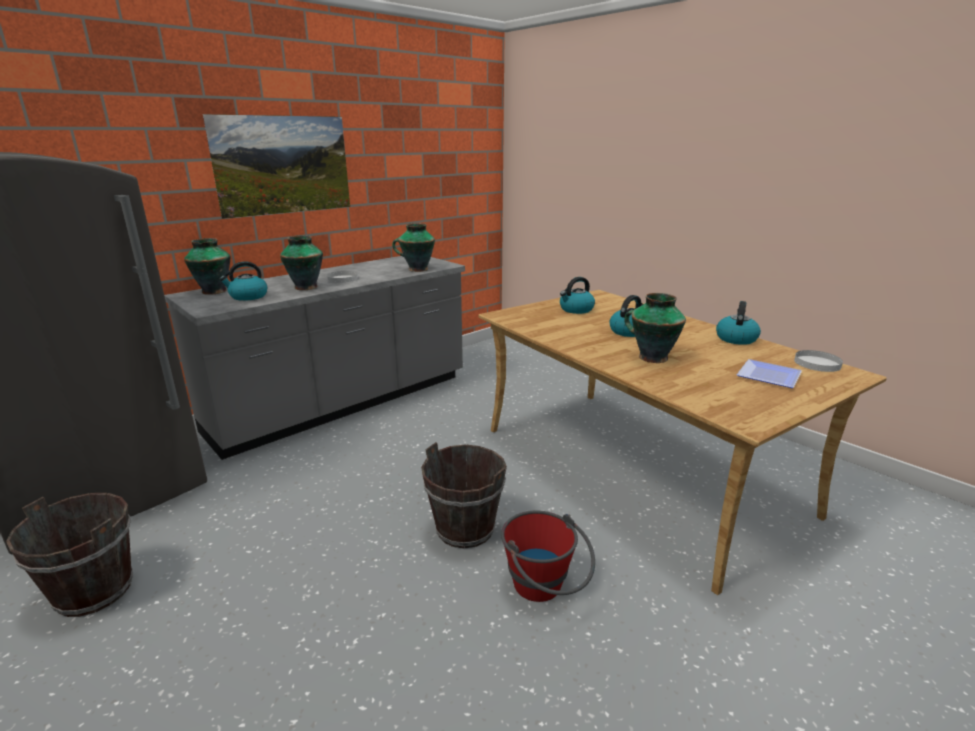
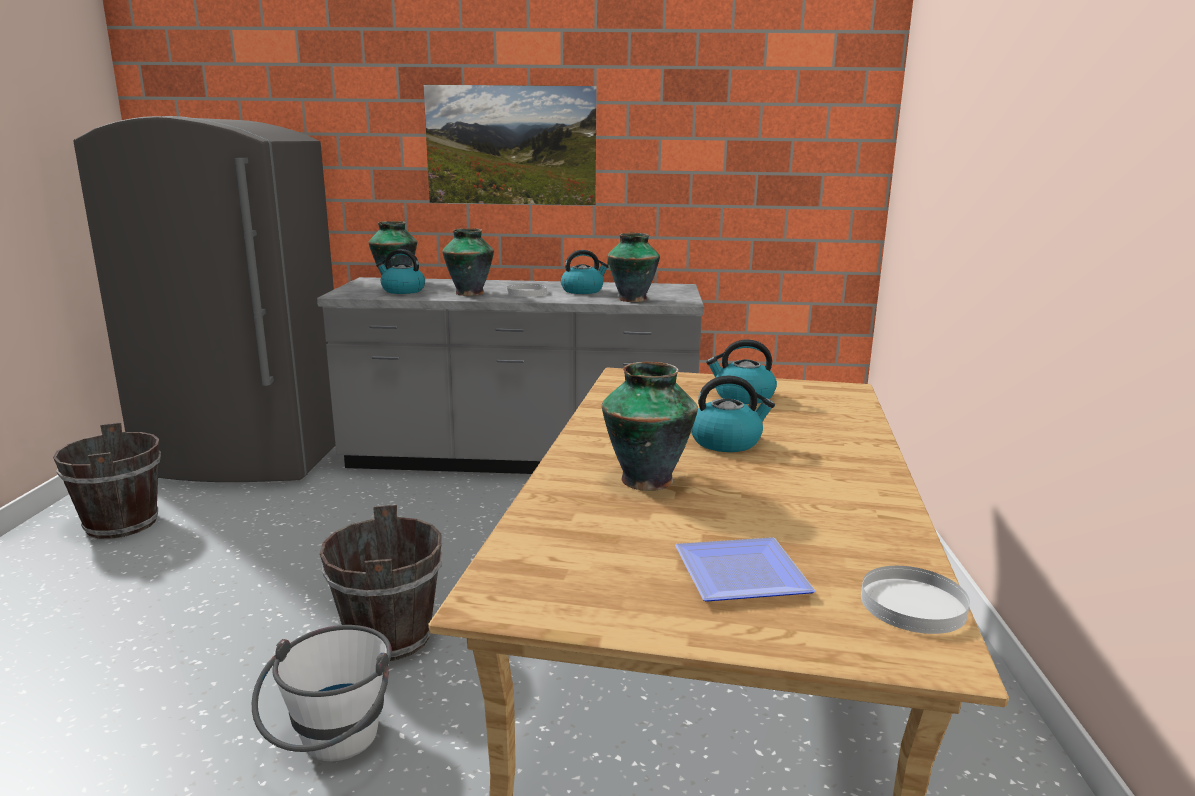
camera: 45 degrees right, 5 degrees down
(544, 589) = (334, 747): red bucket -> white bucket
(736, 338) = (878, 511): kettle -> kettle (583, 291)

